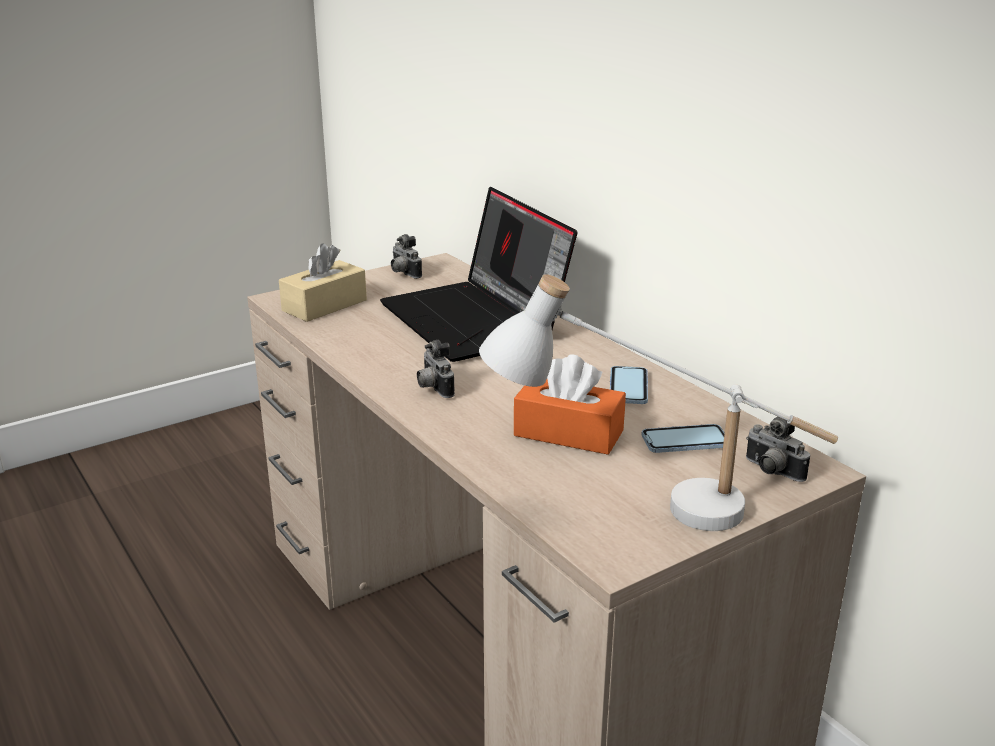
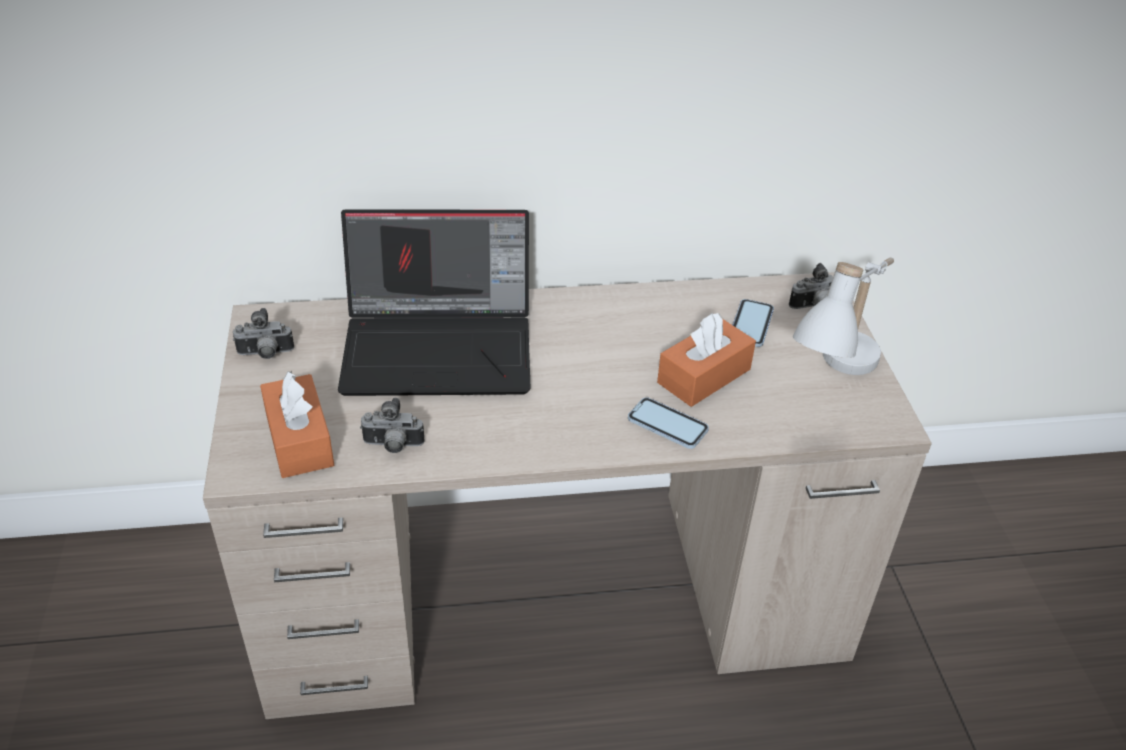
camera: 65 degrees left, 15 degrees up
(324, 305) = (299, 440): beige tissue box -> orange tissue box
(433, 388) = (570, 424): camera -> camera (393, 446)
(628, 387) = (646, 315): phone -> phone (667, 425)

